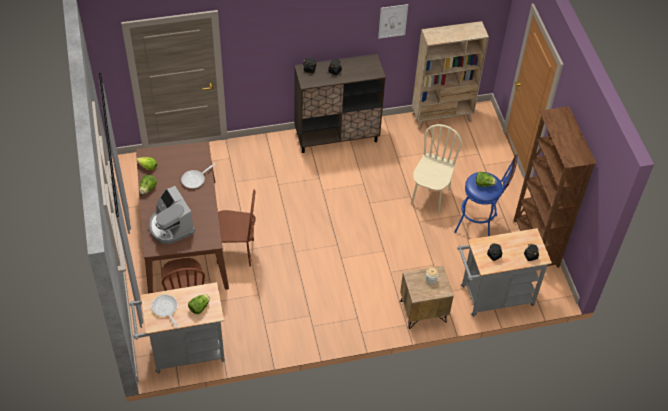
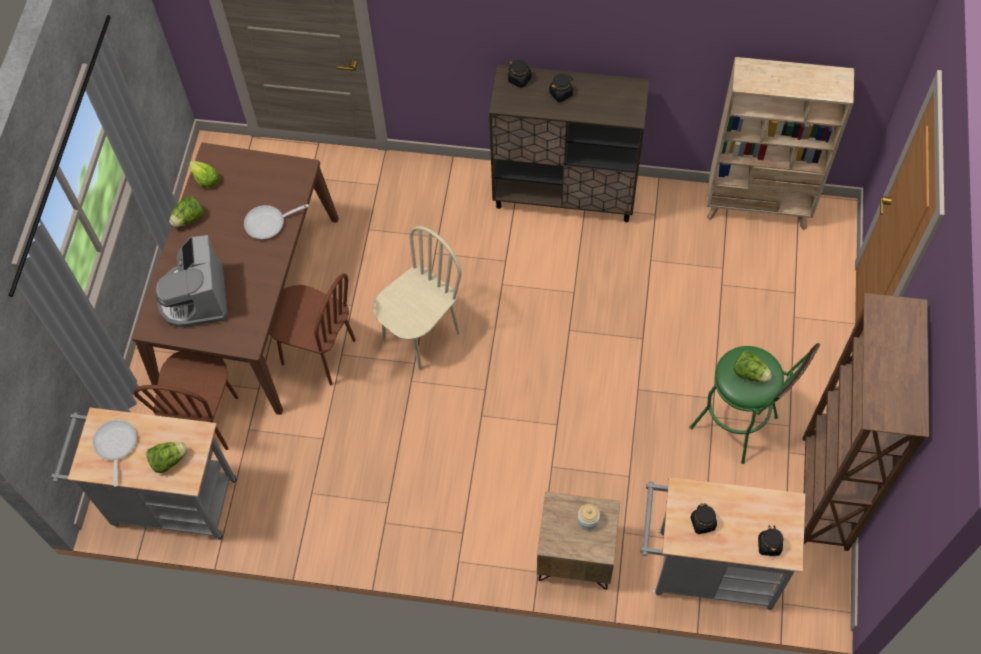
camera: 25 degrees right, 10 degrees up
(393, 21) = (682, 31): picture -> none
(430, 197) = (676, 349): beige chair -> beige chair (420, 335)
(479, 224) = (740, 426): blue stool -> green stool

